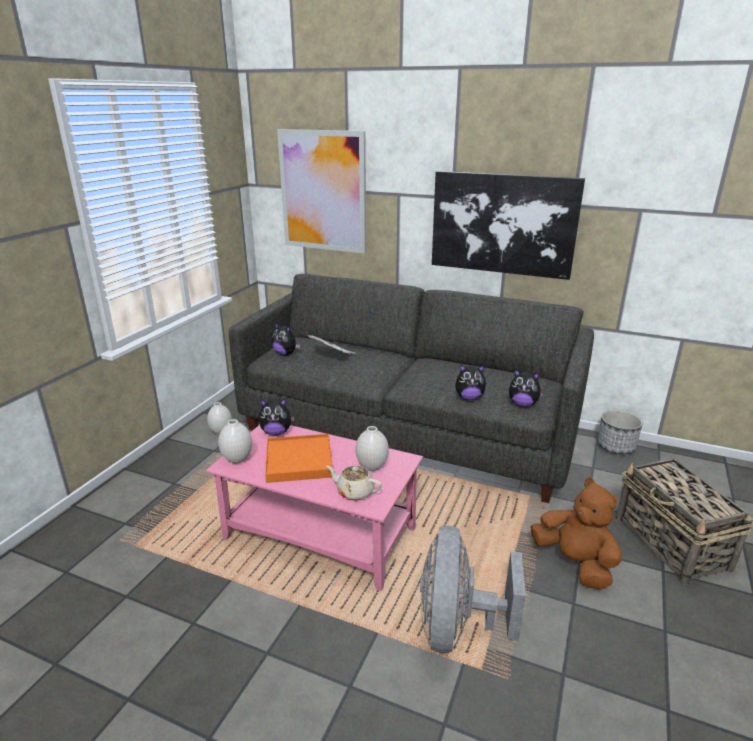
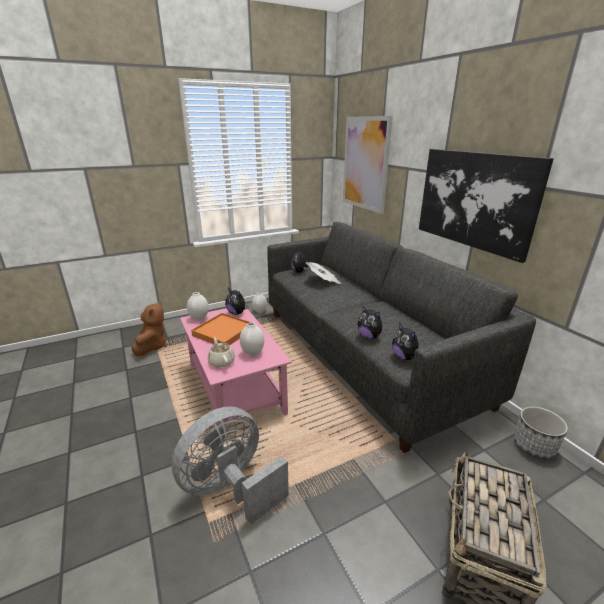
camera: 40 degrees right, 0 degrees up
(574, 563) = (364, 507): brown plush toy -> brown plush toy (152, 346)

